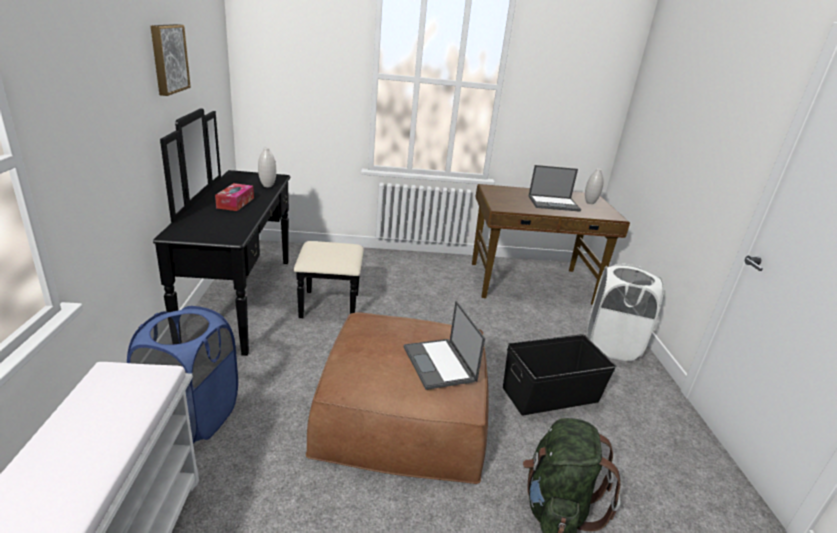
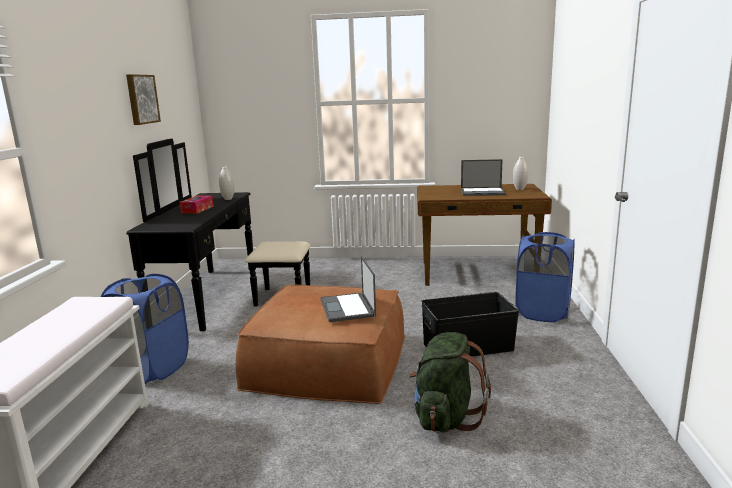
camera: 10 degrees right, 10 degrees down
(611, 345) = (543, 312): white laundry basket -> blue laundry basket

